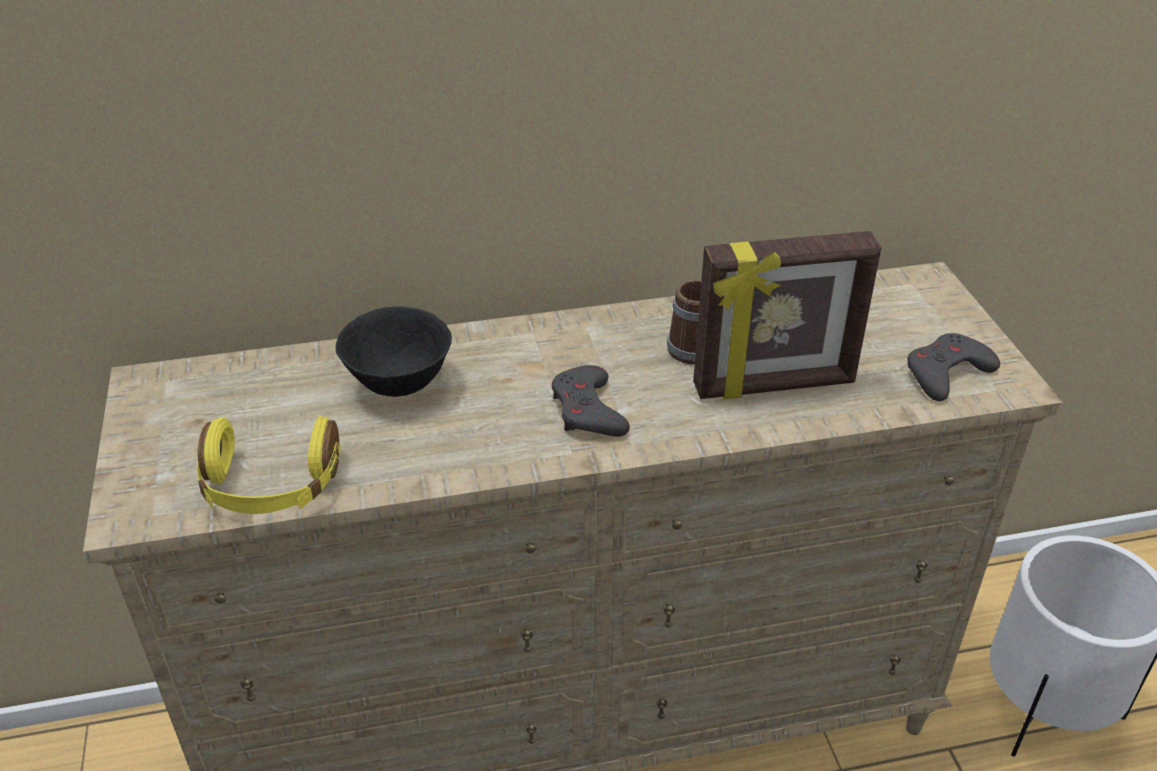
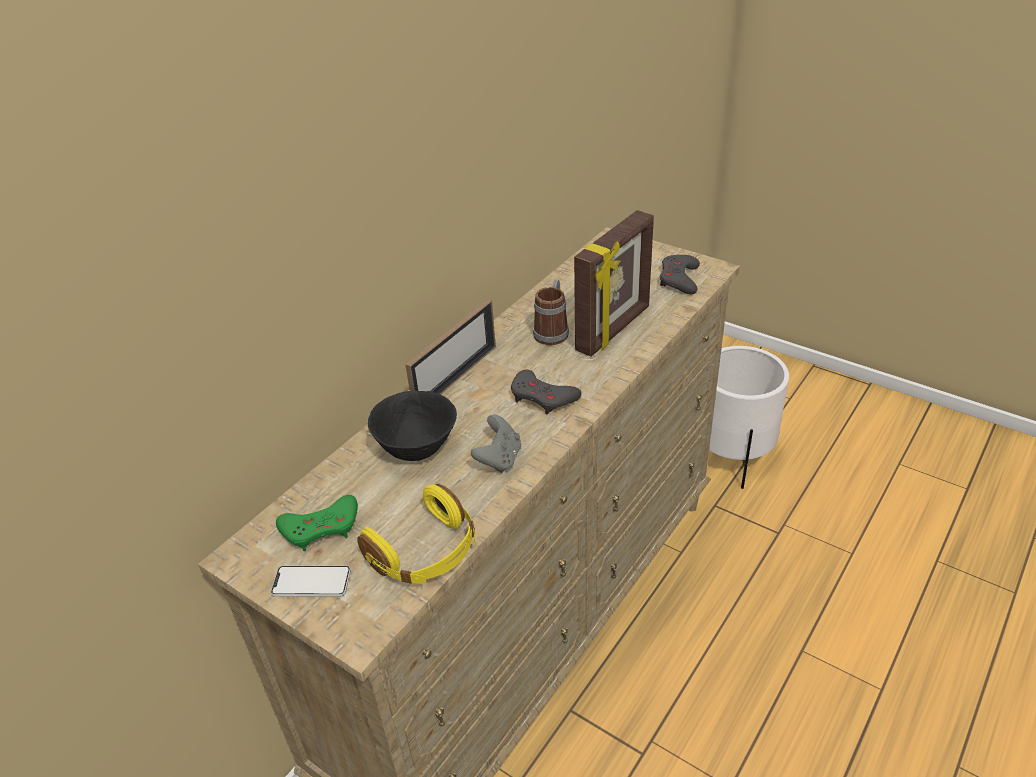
camera: 40 degrees left, 0 degrees up
(157, 444) = (311, 582): none -> phone
(229, 401) = (321, 527): none -> green game controller
(456, 444) = (499, 459): none -> grey game controller
(532, 337) = (456, 378): none -> picture frame

